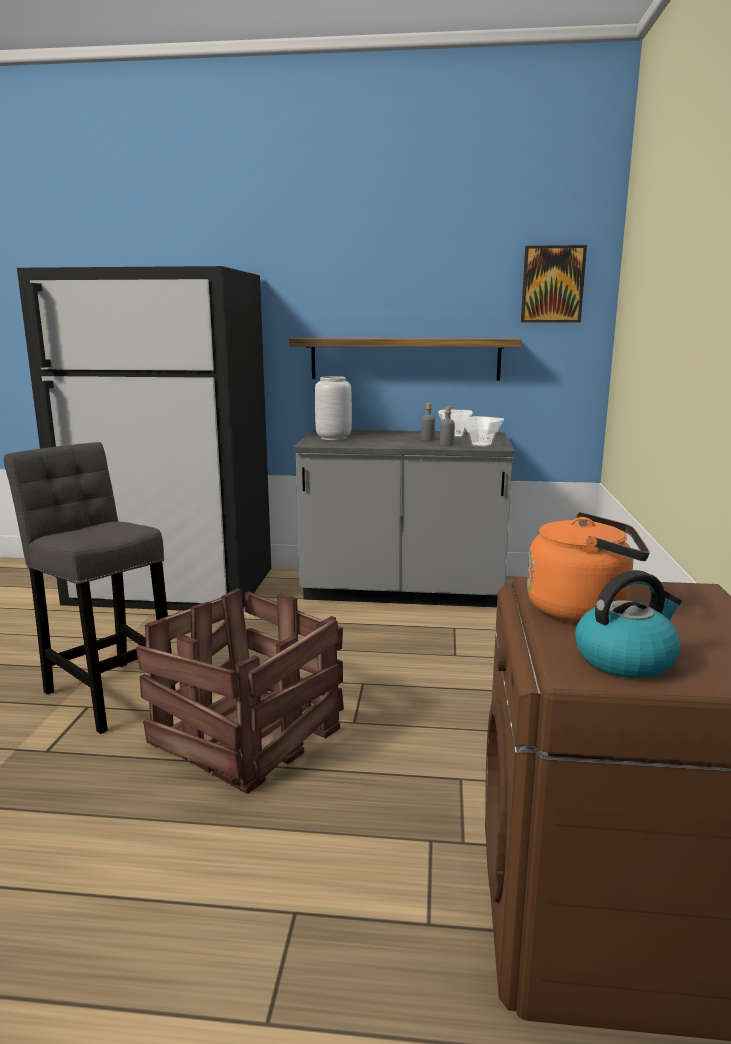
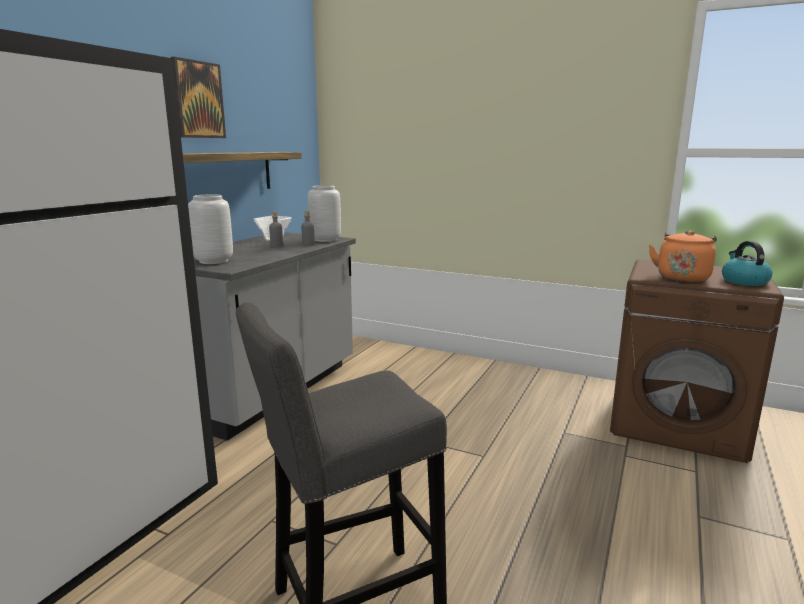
camera: 70 degrees left, 0 degrees up
(249, 733) = (481, 508): crate -> none
(482, 445) = (325, 239): bowl -> grey vase
(552, 284) = (288, 108): picture -> picture (198, 100)

